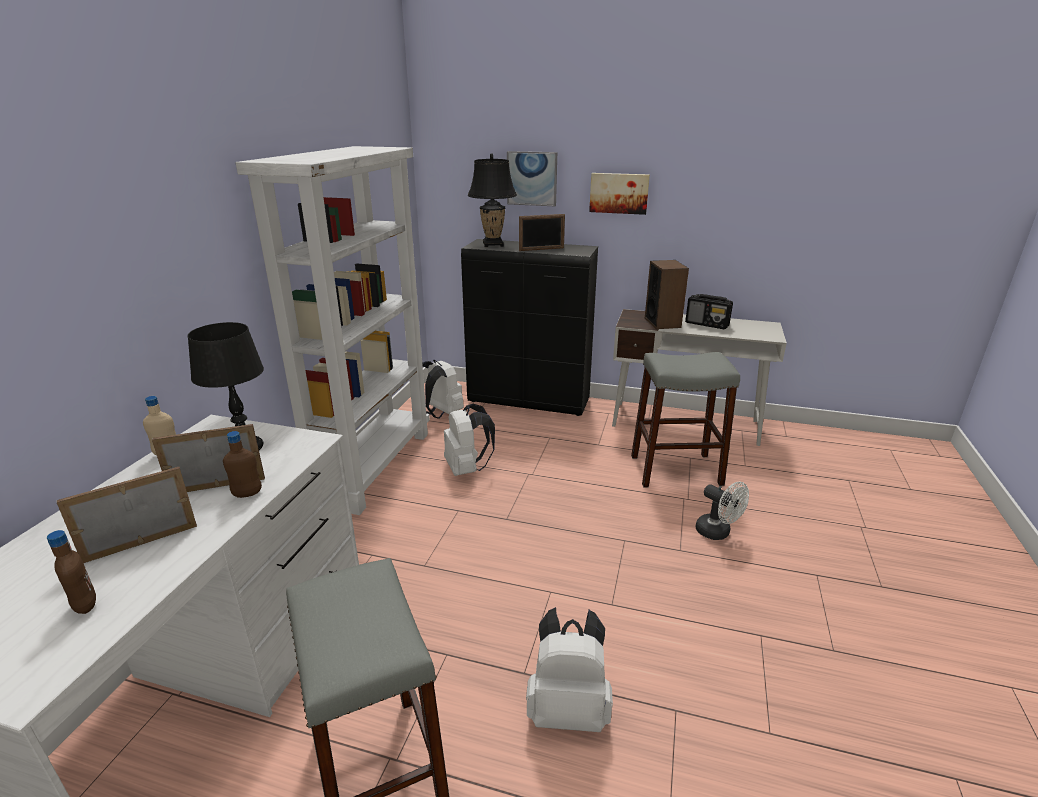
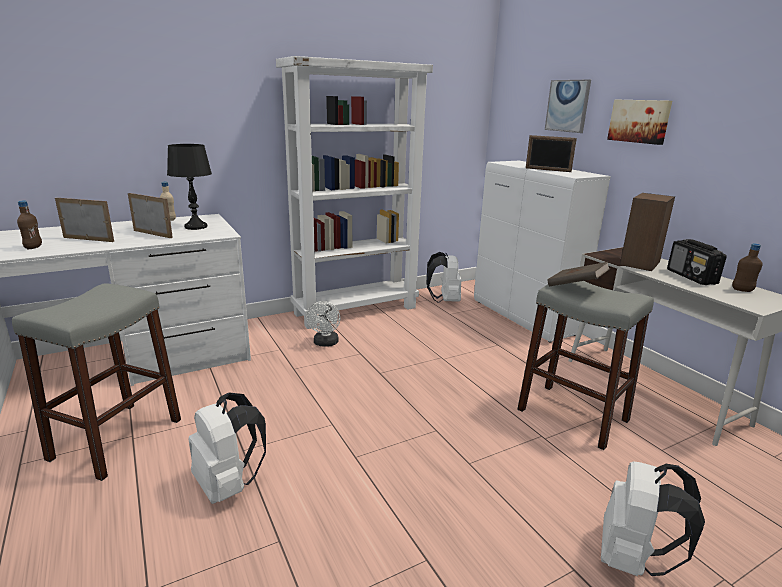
camera: 45 degrees right, 5 degrees down
(247, 494) = (152, 240): brown bottle -> brown bottle (742, 290)
(467, 469) = (406, 336): white backpack -> white backpack (632, 558)
(493, 244) = (518, 163): black table lamp -> none
(529, 401) = (524, 318): black cabinet -> white cabinet
(676, 362) = (576, 286): none -> brown book
(718, 533) = (527, 475): white fan -> white fan (325, 343)

